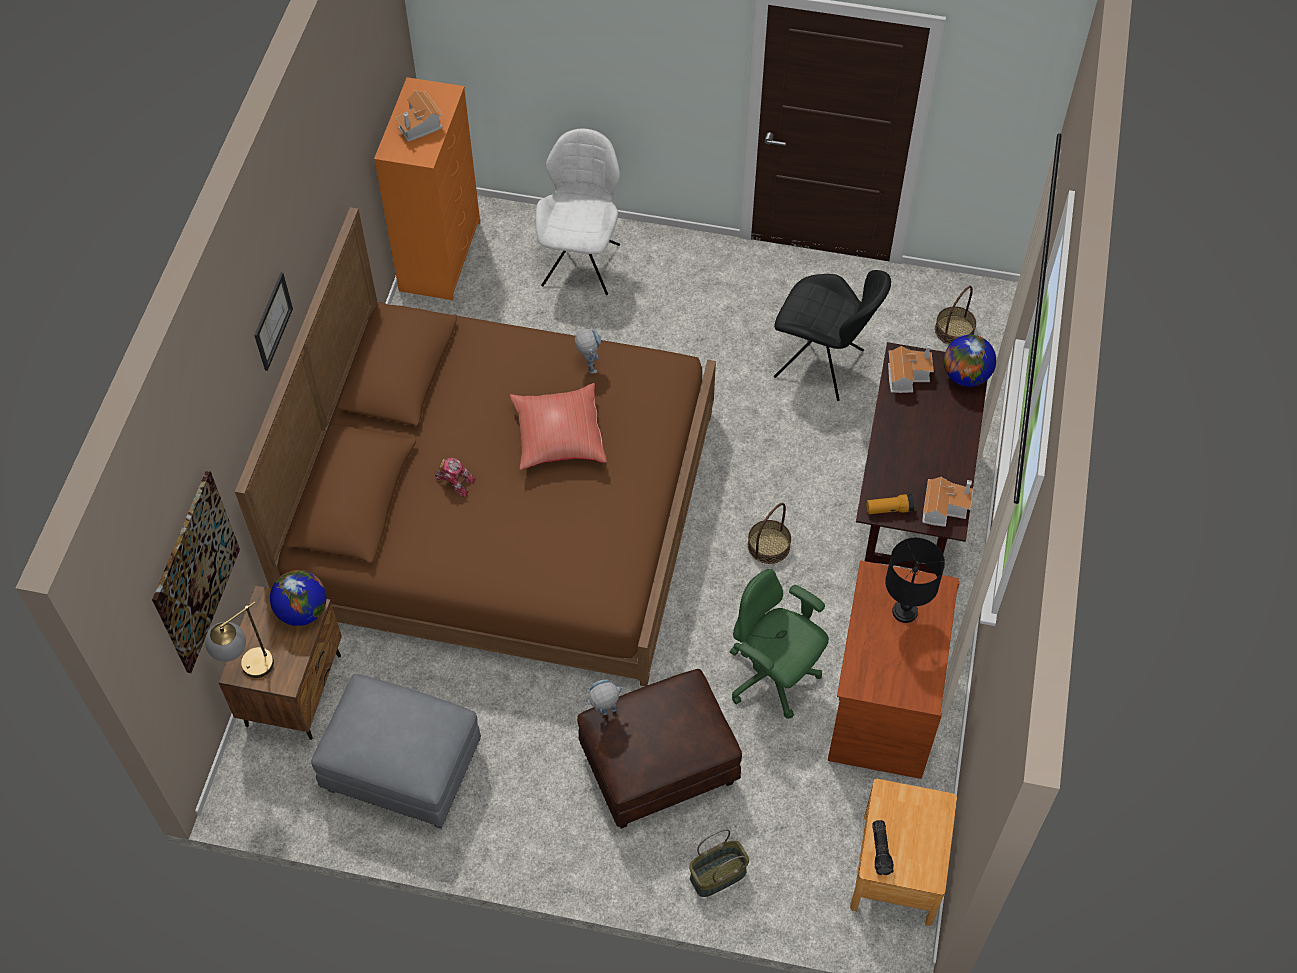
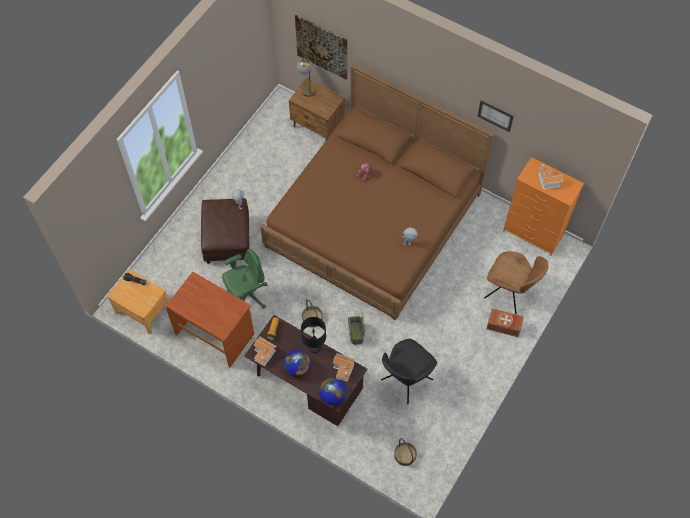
camera: 110 degrees right, 5 degrees up
(272, 321) = (418, 77): picture -> picture (495, 115)
(302, 611) = (326, 110): globe -> globe (297, 368)
(401, 769) = (267, 152): grey ottoman -> none
(558, 438) = (372, 218): red pillow -> none
(582, 262) = (509, 293): white chair -> brown chair
(651, 255) = (504, 326): none -> brown storage box
(718, 876) = (172, 245): basket -> basket (355, 333)
(904, 612) = (217, 312): black table lamp -> black table lamp (314, 347)

